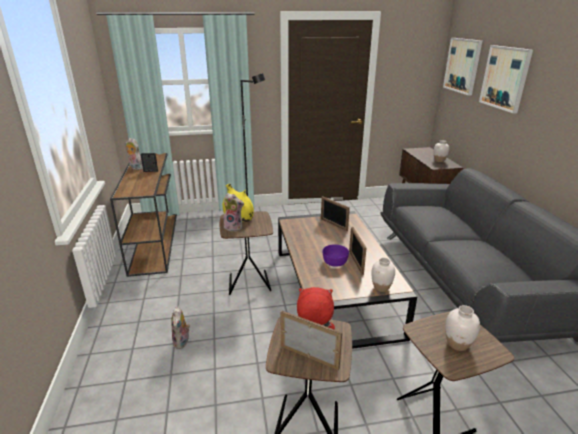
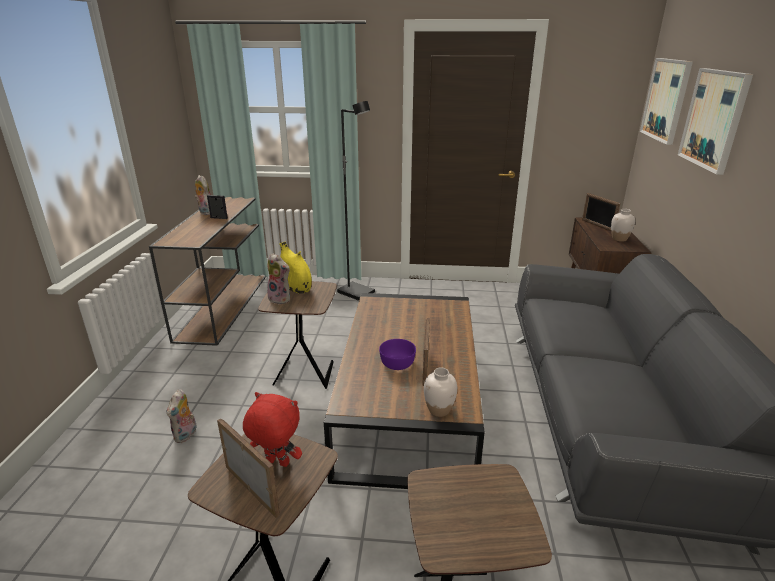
camera: 15 degrees right, 0 degrees up
(333, 224) = (427, 312): picture frame -> picture frame (597, 225)
(457, 344) = (473, 517): white vase -> none

